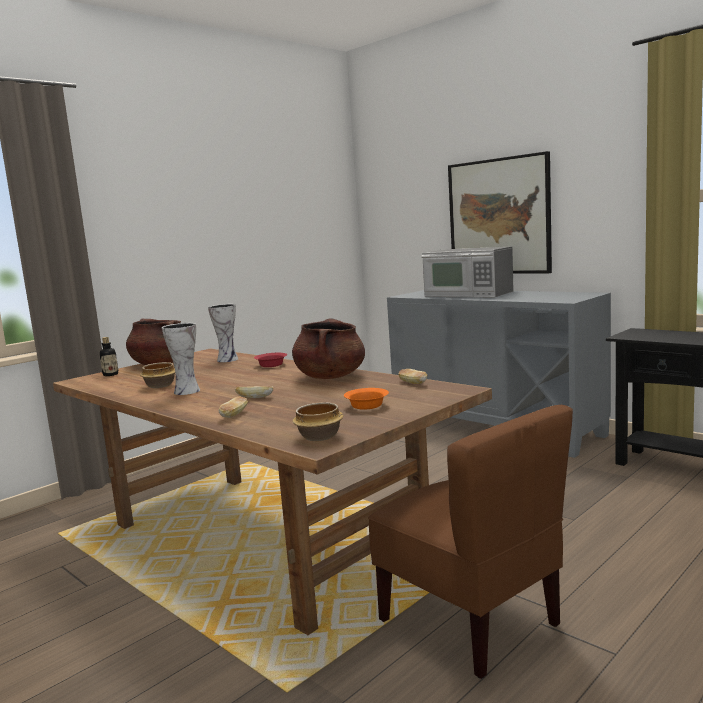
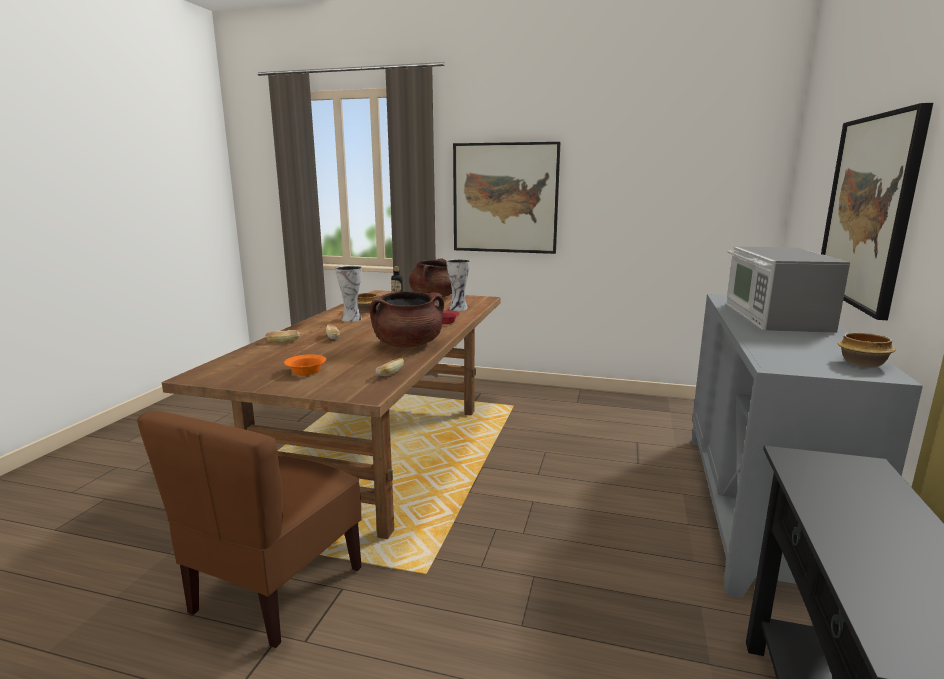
camera: 60 degrees right, 5 degrees up
(155, 244) = (505, 198): none -> picture
(320, 437) = (217, 373): bowl -> bowl (863, 364)

